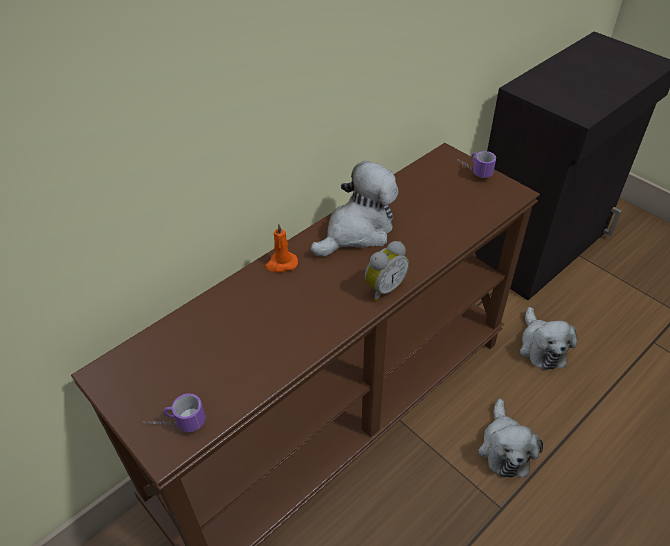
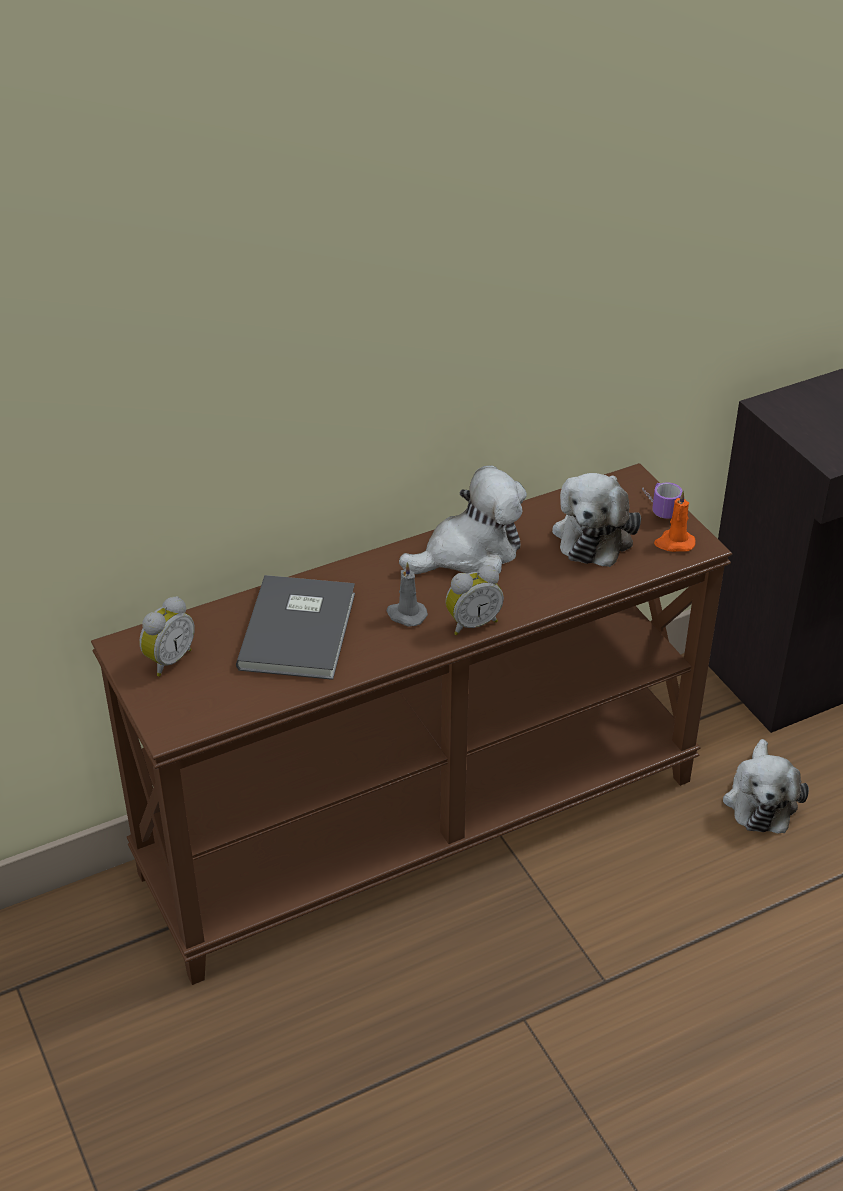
camera: 15 degrees right, 5 degrees down
(144, 378) = (168, 660): none -> alarm clock
(175, 424) = (188, 709): mug -> none
(251, 324) = (301, 629): none -> grey book
(281, 264) = (360, 572): orange candle -> orange candle (674, 543)
(330, 292) = (406, 615): none -> grey candle
(505, 448) = (643, 913): plush toy -> plush toy (595, 534)

